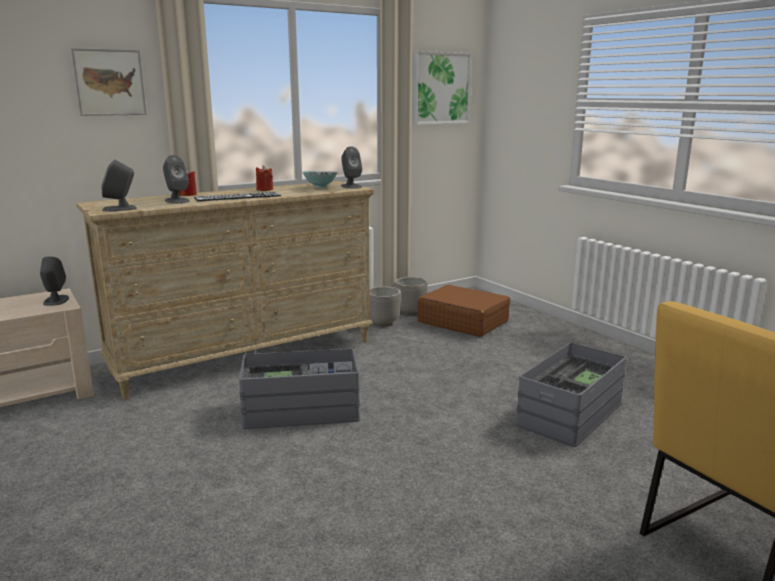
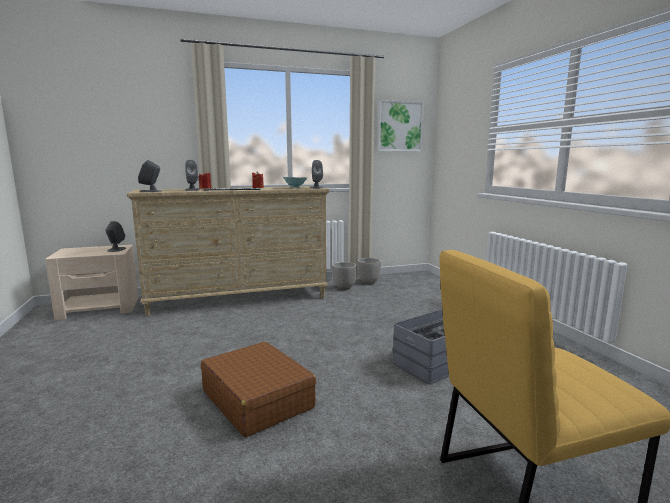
camera: 15 degrees right, 5 degrees down
(109, 82) = (164, 117): picture -> none
(301, 409) = (247, 334): grey storage box -> none
(462, 322) = (401, 291): brown suitcase -> brown suitcase (257, 399)

